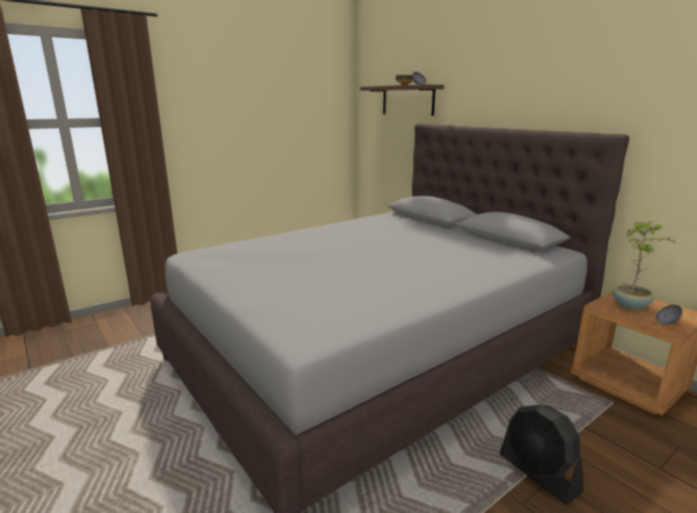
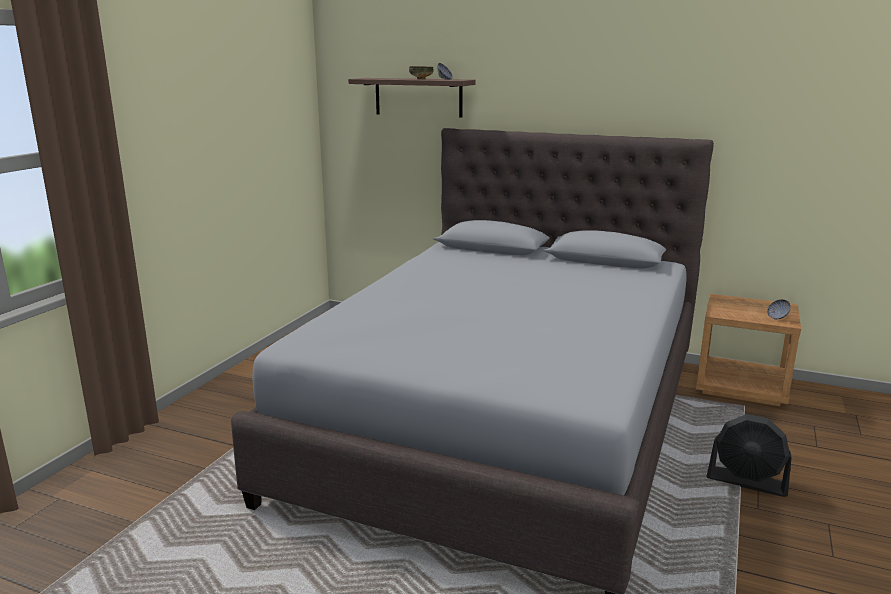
camera: 30 degrees left, 0 degrees up
(631, 305) = (737, 308): potted plant -> none

